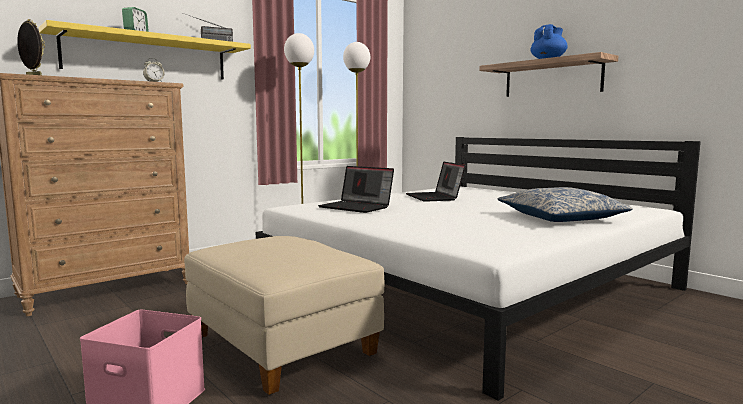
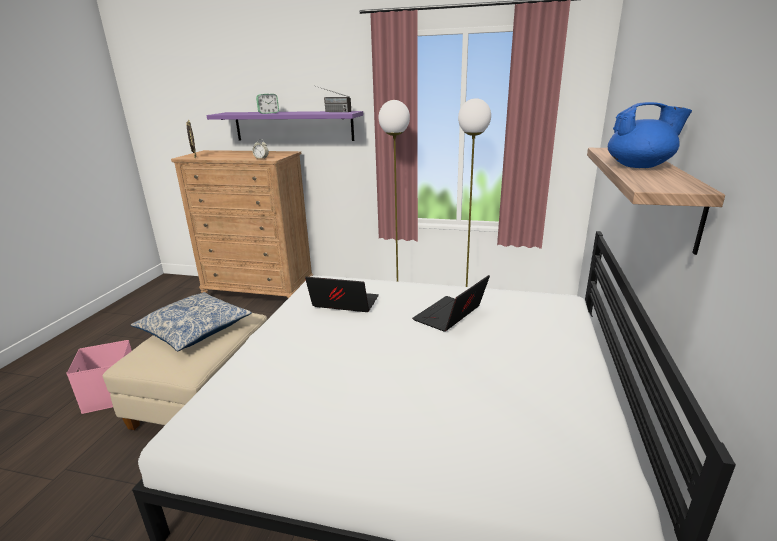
camera: 55 degrees right, 15 degrees up
(148, 57) = (293, 126): yellow shelf -> purple shelf
(357, 207) = (343, 304): laptop -> laptop turned 105 degrees clockwise
(561, 218) = (408, 432): pillow -> pillow (195, 330)

